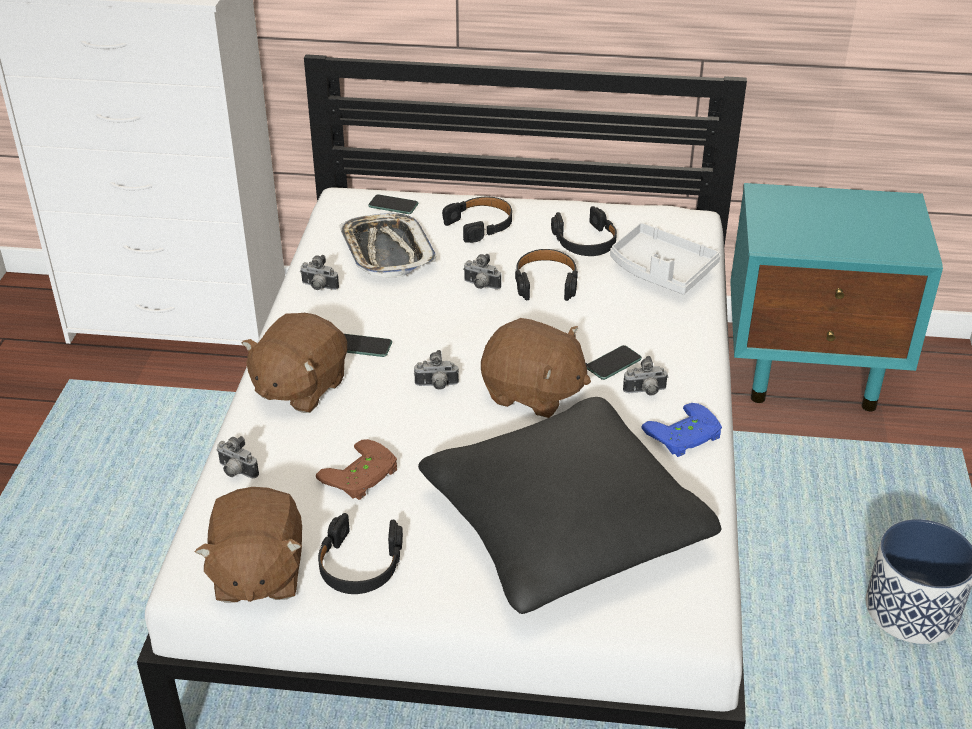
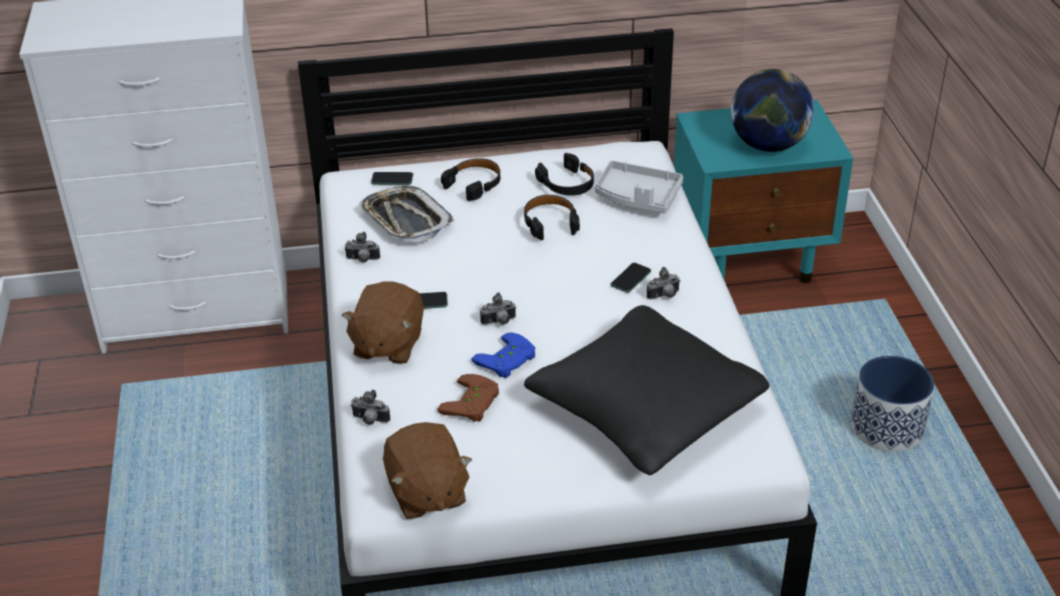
camera: 15 degrees left, 0 degrees up
(359, 564) = (503, 469): black headphones -> none
(480, 286) = (497, 235): camera -> none
(533, 393) = (578, 313): brown plush toy -> none
(685, 437) = (708, 324): blue game controller -> blue game controller (508, 361)
(840, 236) = (768, 145): none -> globe

